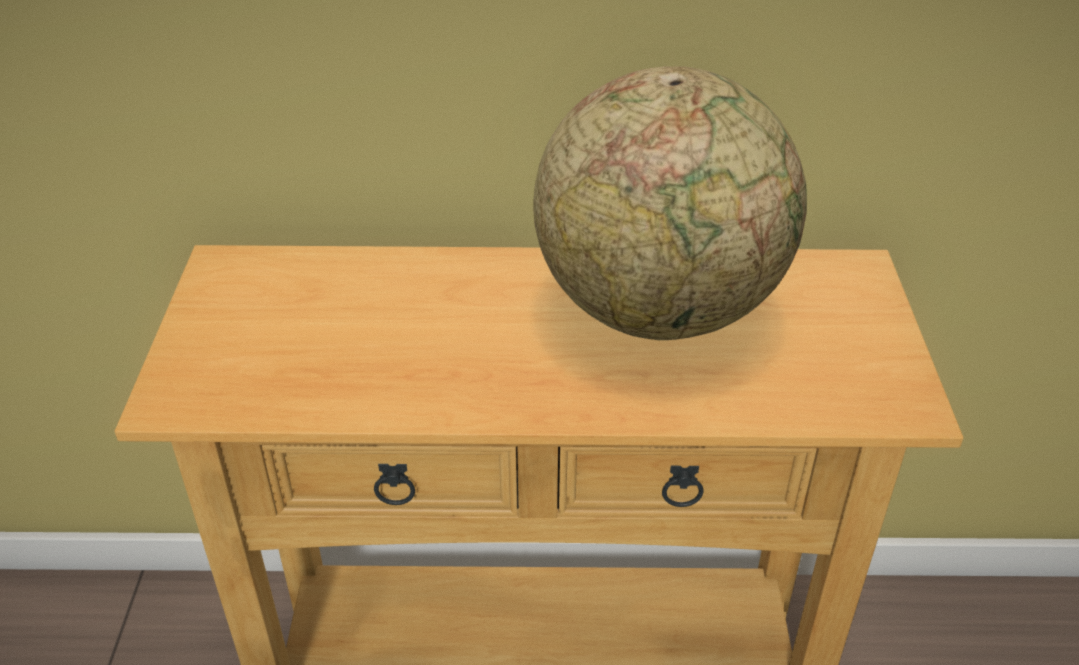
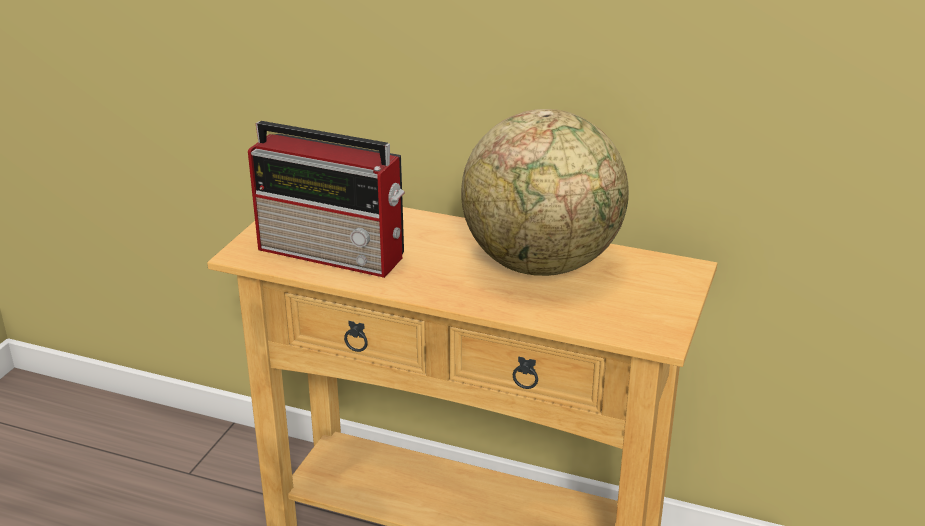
camera: 20 degrees right, 10 degrees down
(330, 362) = (334, 253): none -> radio

